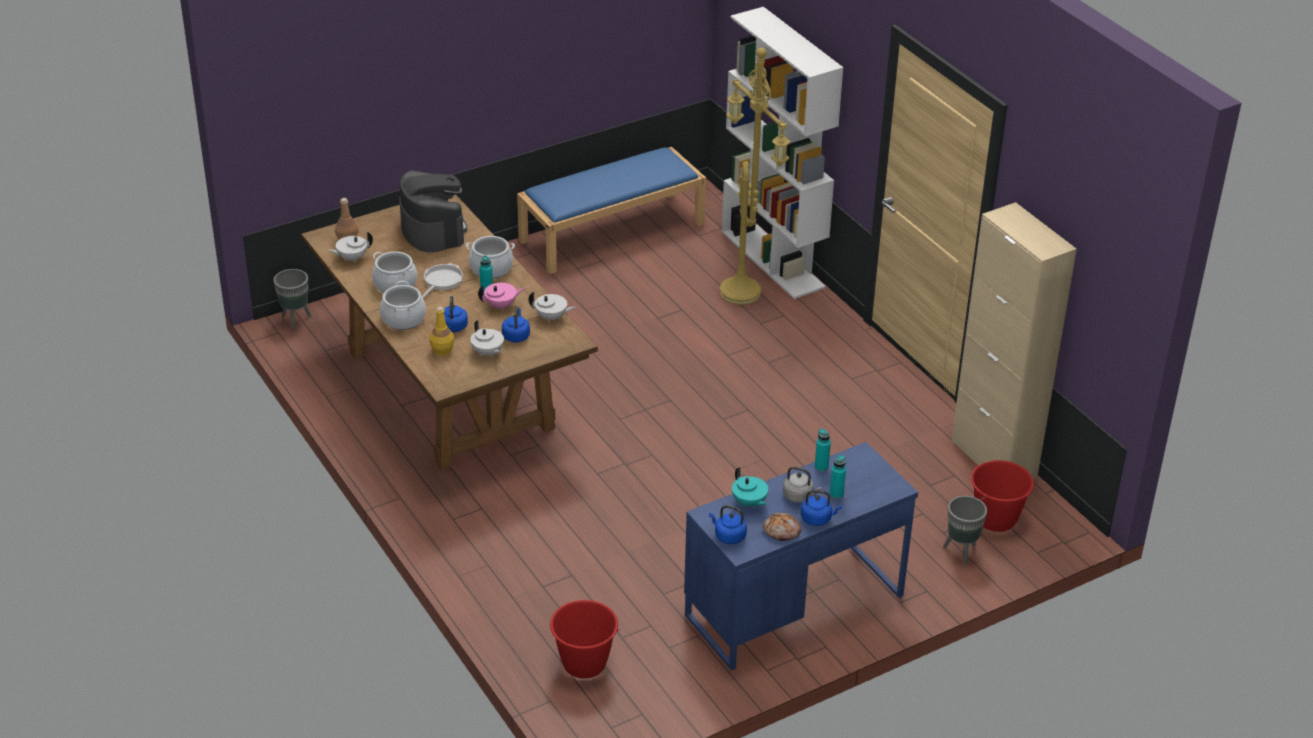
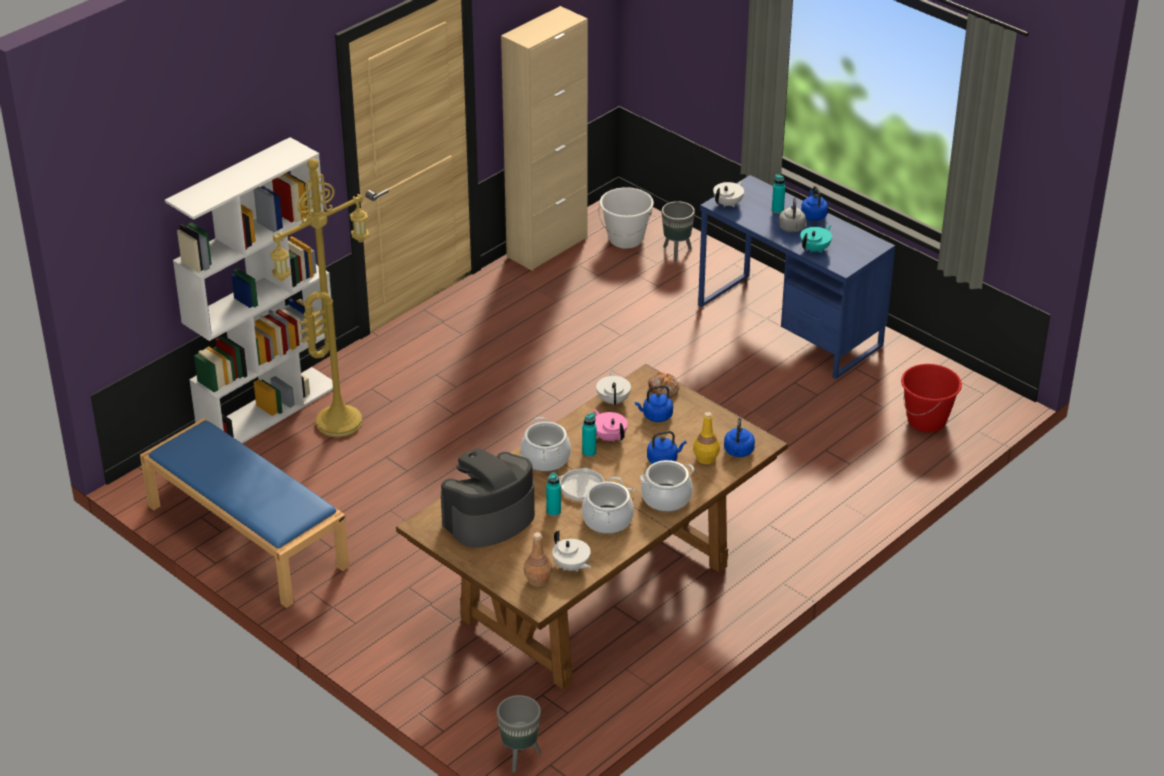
camera: 105 degrees left, 0 degrees up
(487, 353) = (693, 428): white teapot -> white teapot (728, 204)
(728, 536) = (862, 253): blue kettle -> blue kettle (738, 452)
(782, 531) = (839, 229): bread -> bread (664, 389)
(821, 467) = (747, 221): turquoise bottle -> turquoise bottle (553, 511)
(996, 519) = (626, 239): red bucket -> white bucket

